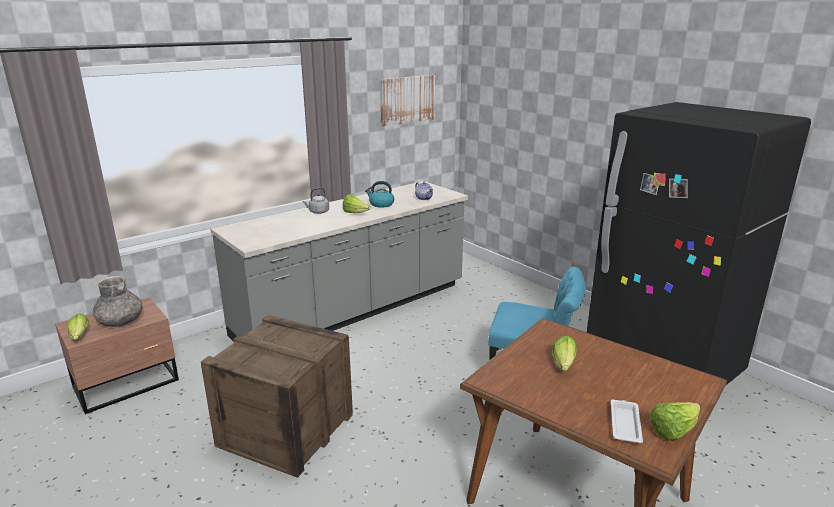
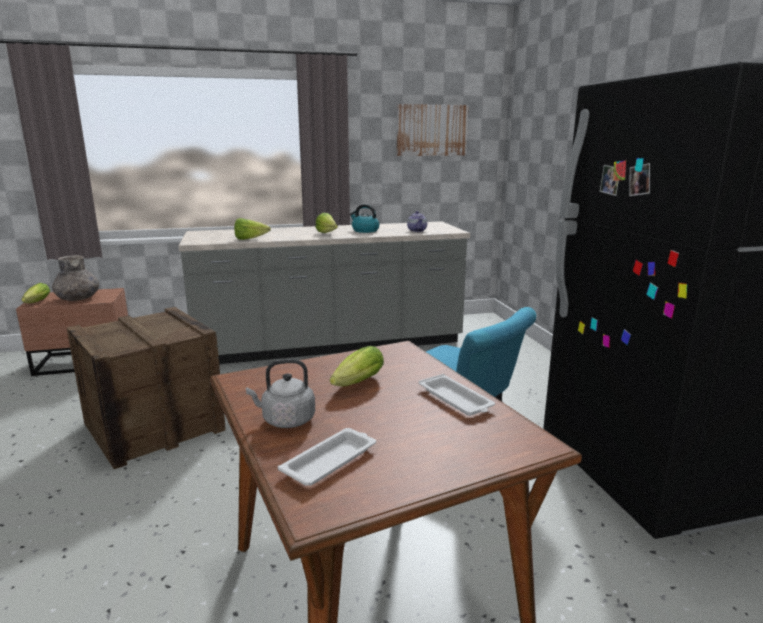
camera: 25 degrees right, 5 degrees down
(318, 212) = (295, 230): grey kettle -> grey kettle (285, 420)
(632, 361) = (456, 400): none -> white tray
(673, 431) = (388, 489): lettuce -> lettuce (250, 239)

